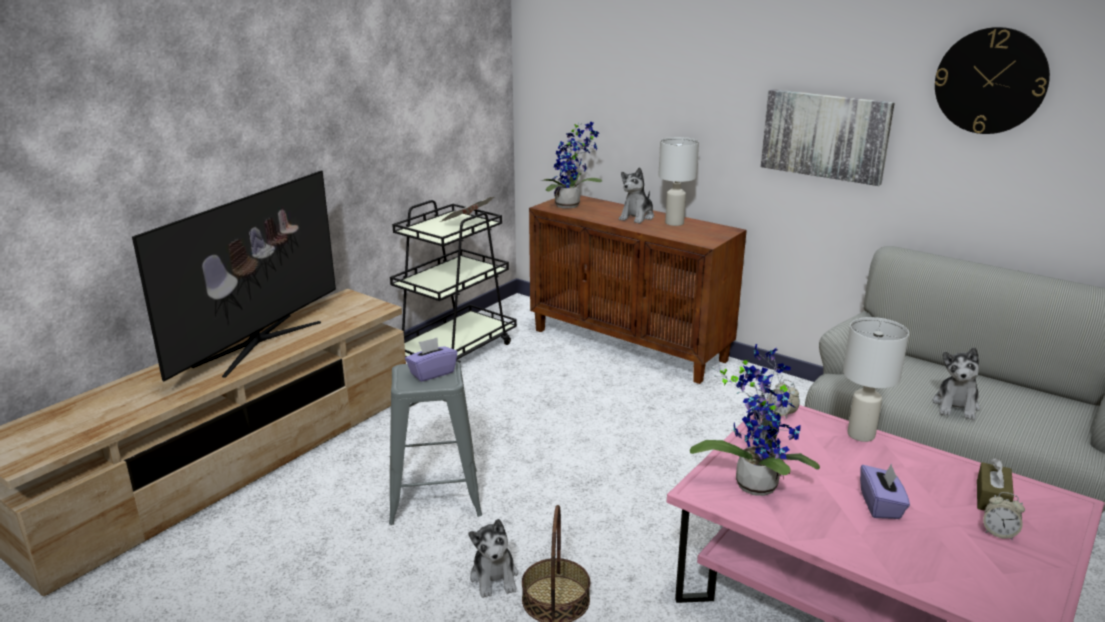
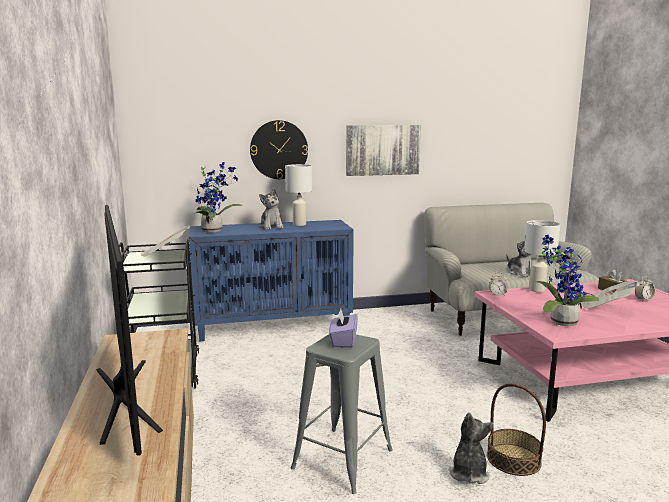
camera: 50 degrees left, 10 degrees down
(494, 577) = (468, 473): plush toy -> plush toy turned 105 degrees counterclockwise
(630, 345) = (274, 325): brown cabinet -> blue cabinet
(881, 505) = (605, 308): purple tissue box -> newspaper
(990, 81) = (464, 108): wall clock -> wall clock (279, 150)

